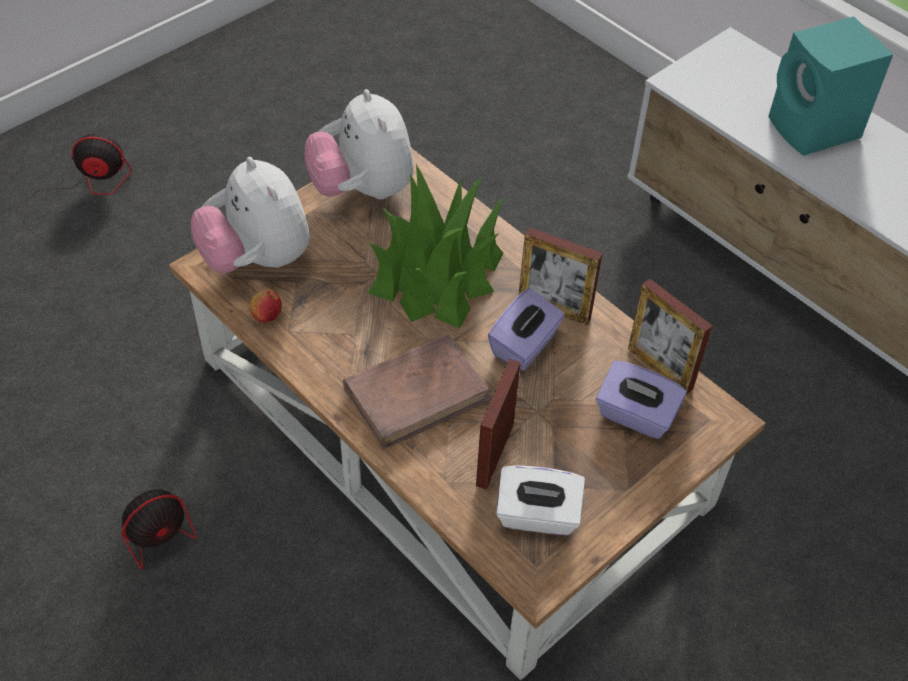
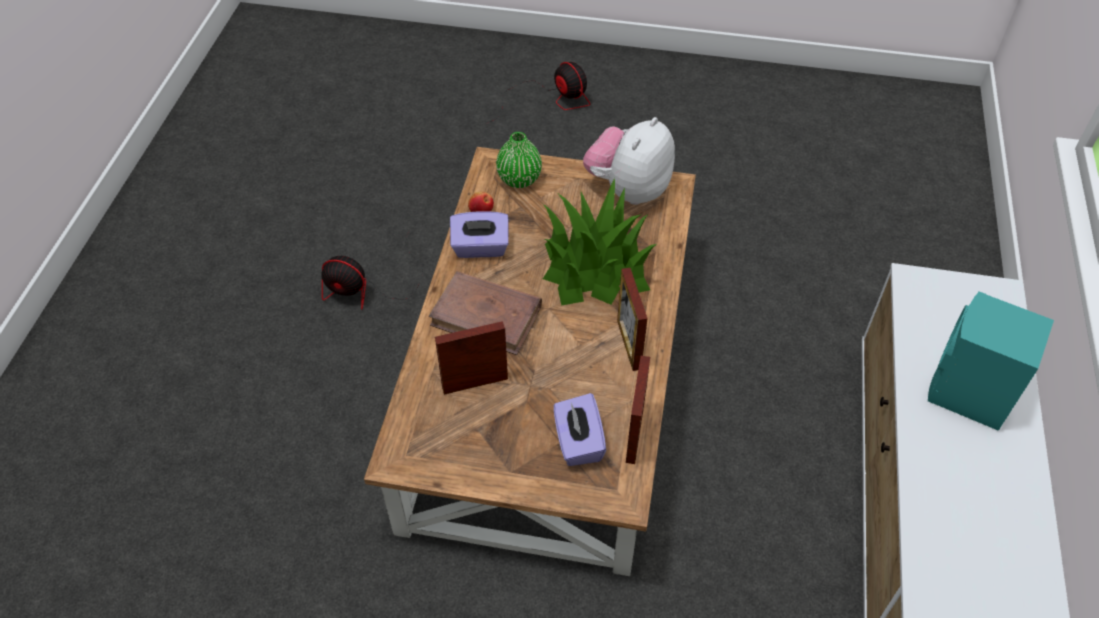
camera: 55 degrees right, 0 degrees up
(257, 259) = (519, 179): plush toy -> green vase
(525, 345) = (580, 347): purple tissue box -> purple tissue box (480, 248)
(537, 516) = (445, 433): white tissue box -> none

